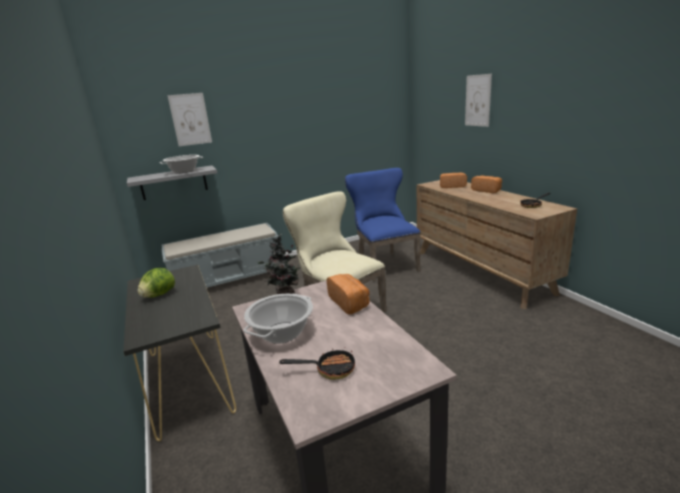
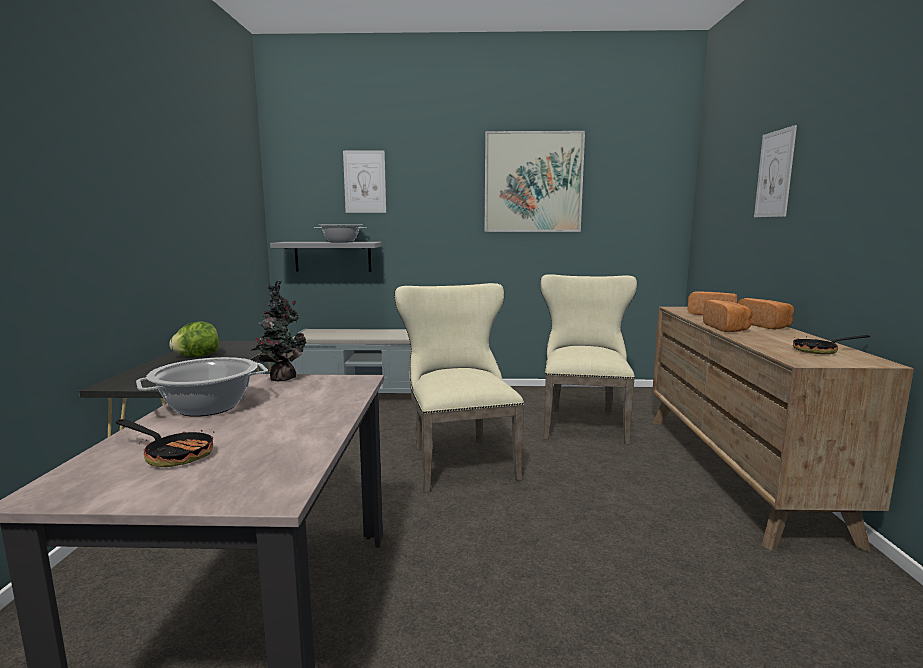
camera: 25 degrees right, 10 degrees down
(315, 107) = (533, 182): none -> picture
(349, 302) = (337, 400): bread -> bread (726, 328)
(384, 264) = (583, 422): blue chair -> beige chair

